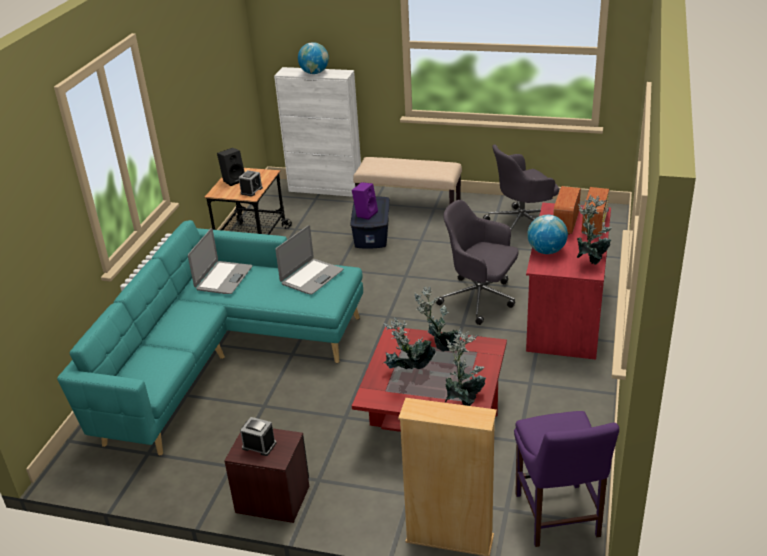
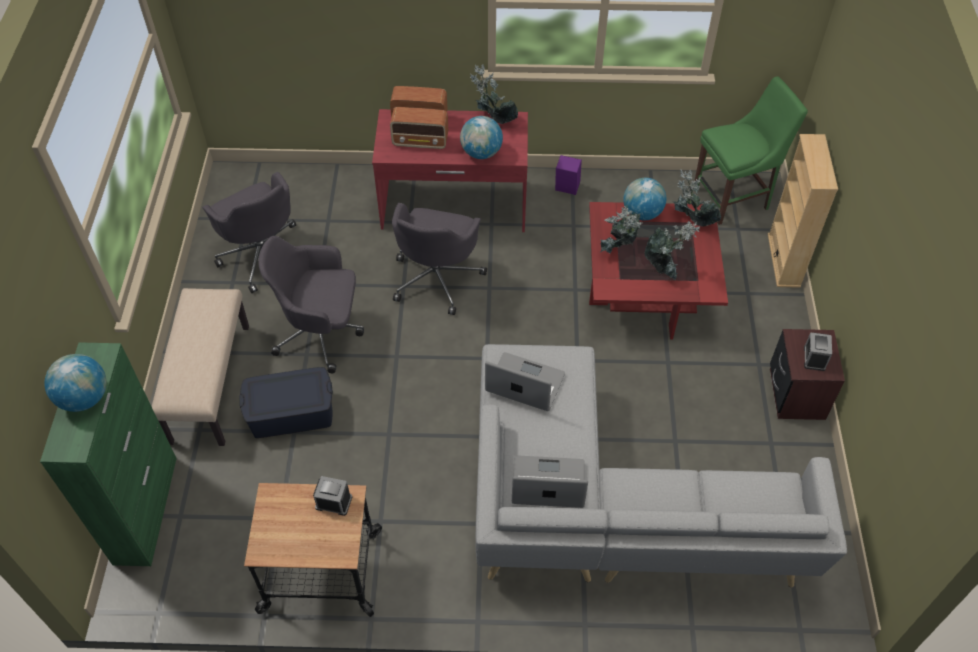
camera: 105 degrees left, 20 degrees up
(224, 358) = (605, 511): turquoise sofa -> grey sofa
(234, 180) = (296, 542): black speaker -> none
(326, 189) = (146, 509): white cabinet -> green cabinet
(365, 214) = (295, 397): purple speaker -> purple speaker (566, 189)
(438, 246) = (321, 332): none -> grey office chair
(483, 370) = (642, 213): none -> globe
(558, 518) = (734, 198): purple chair -> green chair

